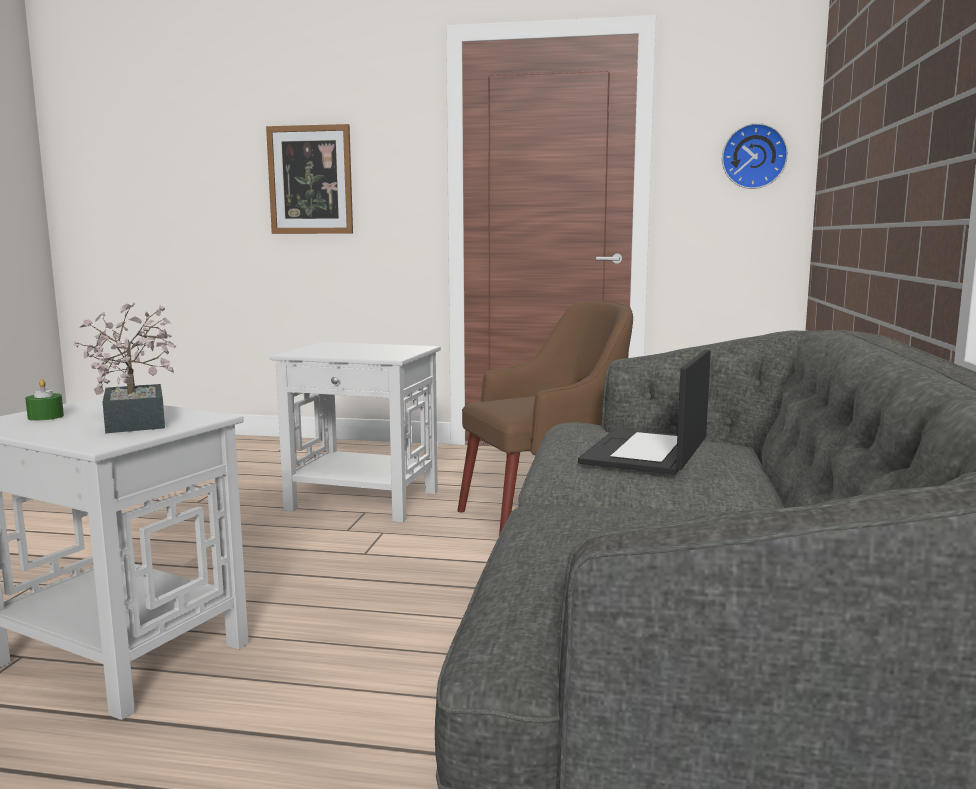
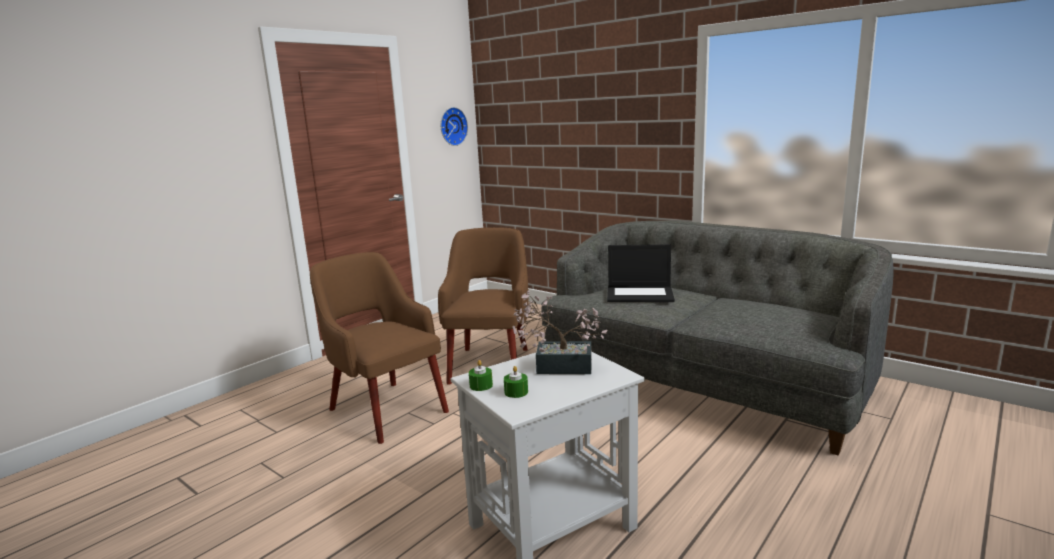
camera: 60 degrees left, 5 degrees up
(70, 405) = (481, 385): none -> green candle
(310, 180) = (149, 164): picture -> none
(364, 501) = (386, 409): white side table -> brown armchair
(646, 453) = (640, 294): laptop -> laptop turned 45 degrees counterclockwise

